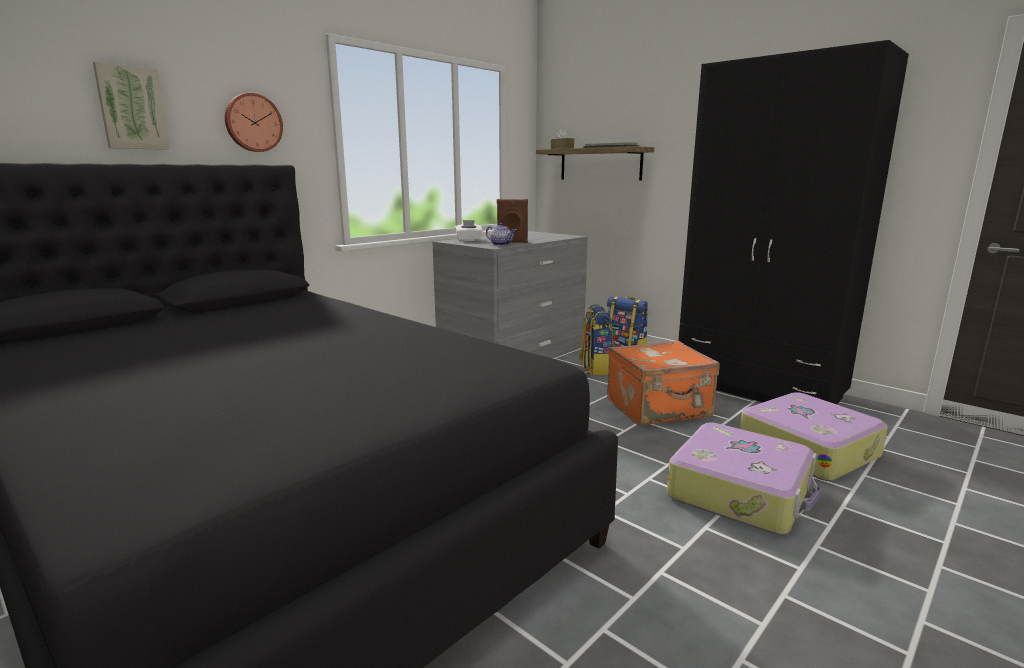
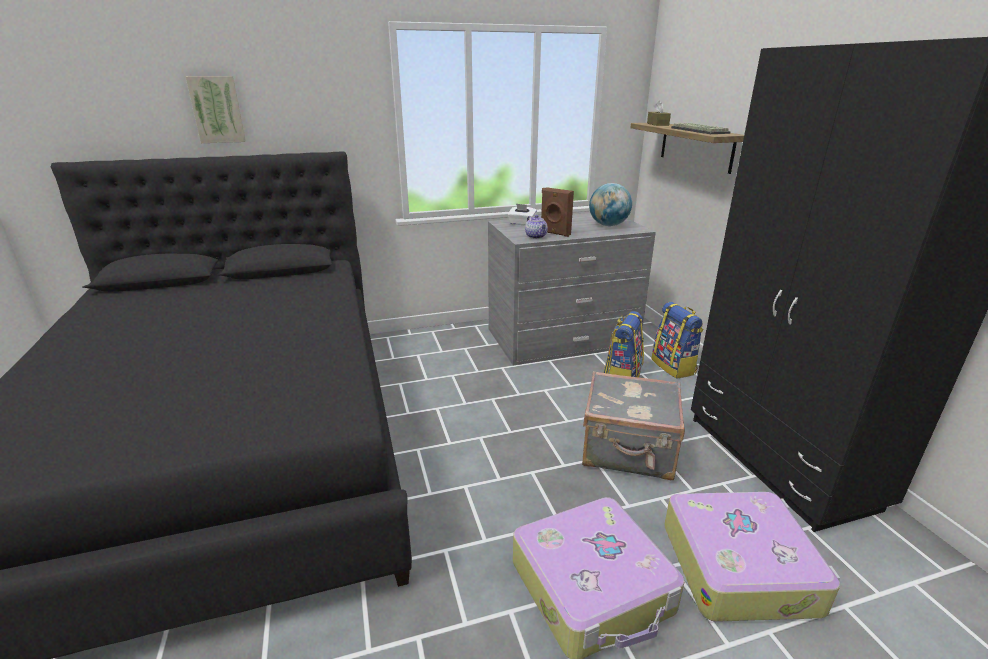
camera: 30 degrees right, 10 degrees up
(253, 123) = (316, 114): wall clock -> none
(544, 236) = (608, 225): none -> globe
(659, 409) = (628, 451): orange suitcase -> grey suitcase

